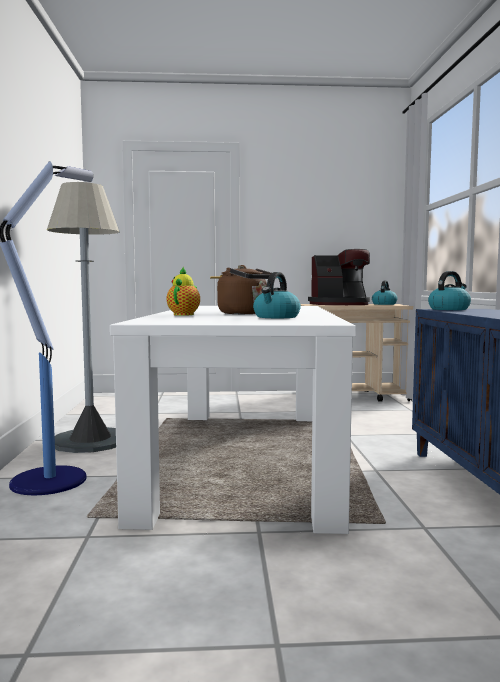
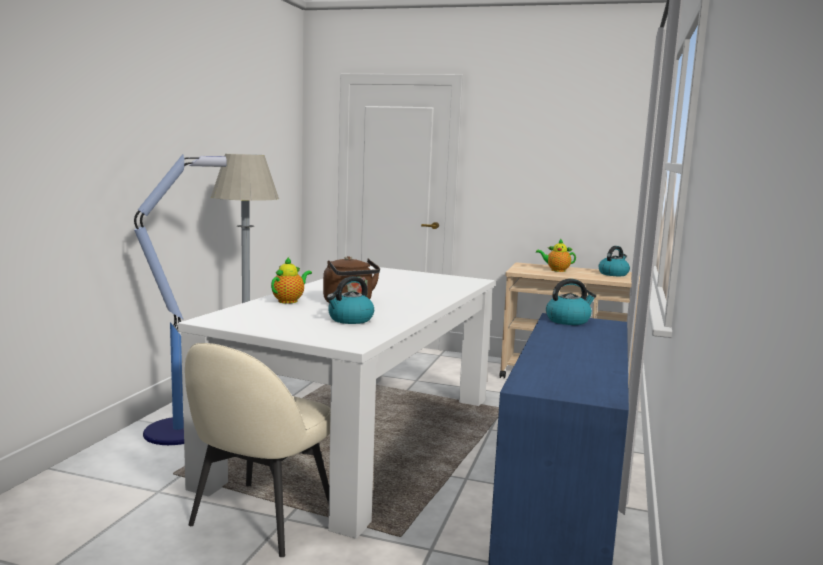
camera: 20 degrees right, 5 degrees up
(234, 539) = (260, 520): none -> beige chair
(340, 304) = (556, 270): coffee machine -> teapot

